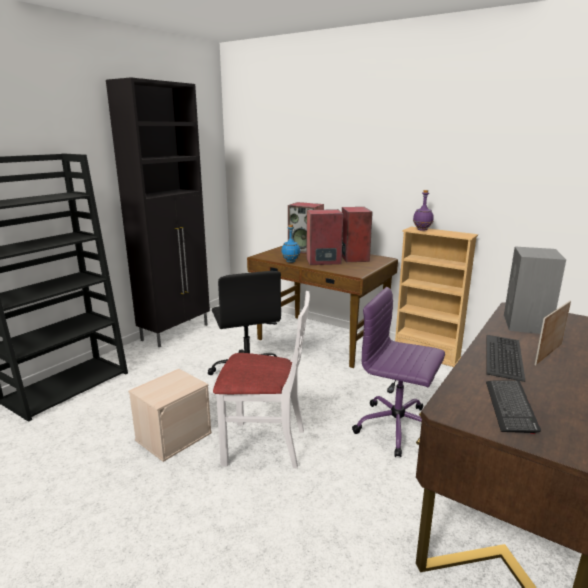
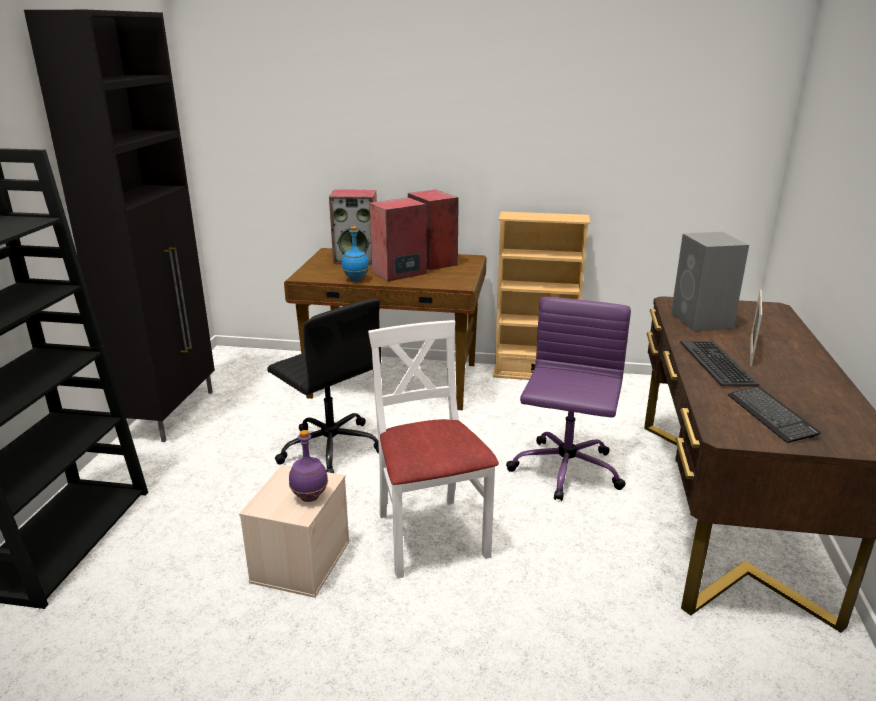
camera: 25 degrees left, 5 degrees up
(264, 445) = (430, 536): white chair -> white chair turned 90 degrees counterclockwise
(398, 428) = (565, 471): purple office chair -> purple office chair turned 105 degrees clockwise
(422, 229) = (521, 215): purple bottle -> purple bottle (309, 497)

